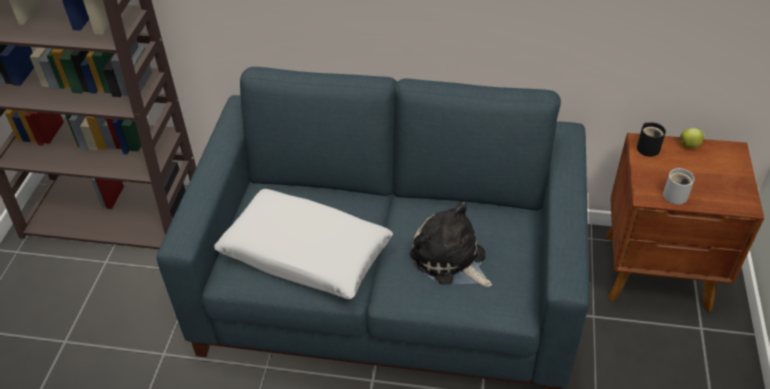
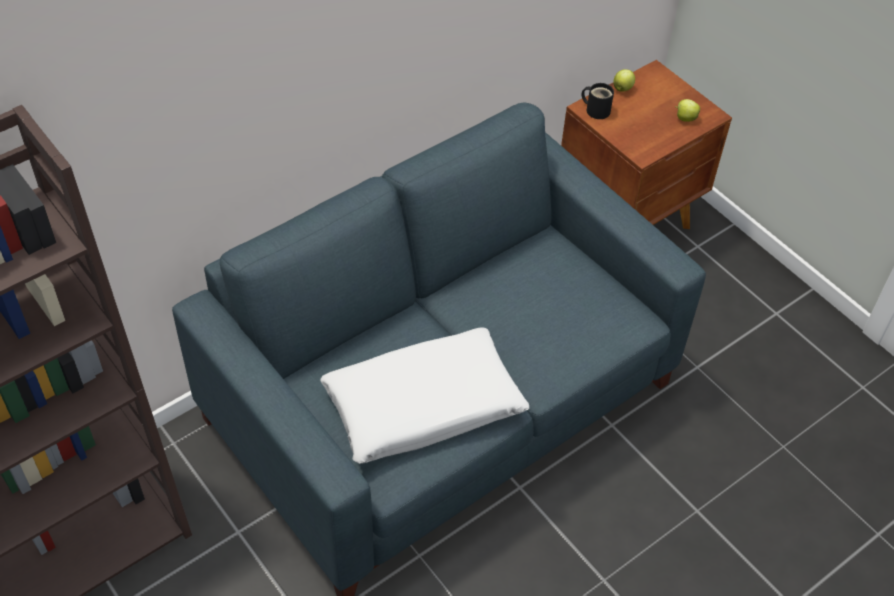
camera: 50 degrees left, 5 degrees up
(450, 260) = (545, 318): plush toy -> none
(676, 194) = (659, 138): white mug -> none
(717, 194) = (685, 118): none -> apple

